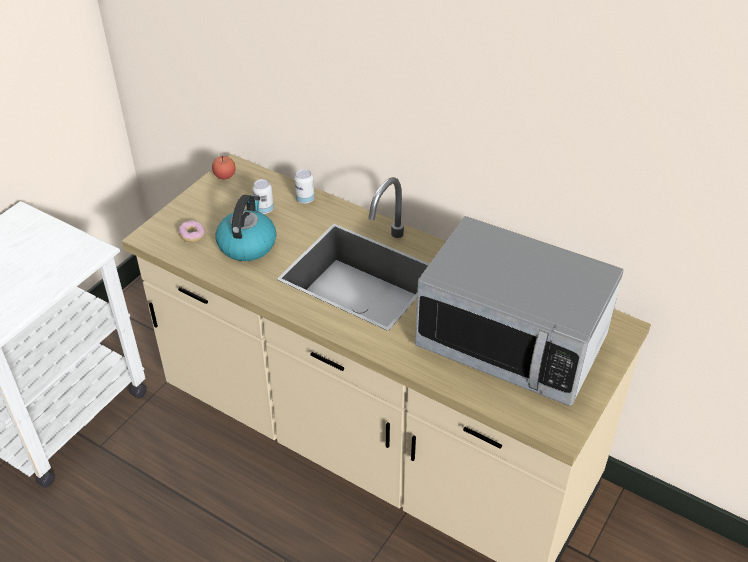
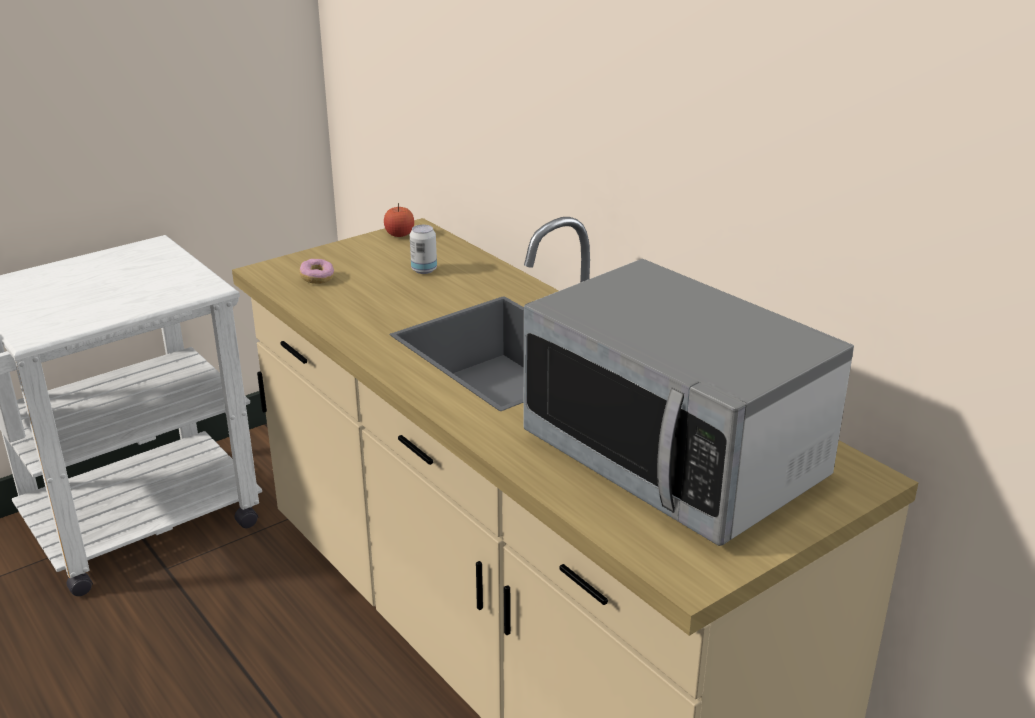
camera: 20 degrees right, 15 degrees down
(247, 244) = (378, 296): kettle -> none
(305, 199) = (483, 269): can -> none

